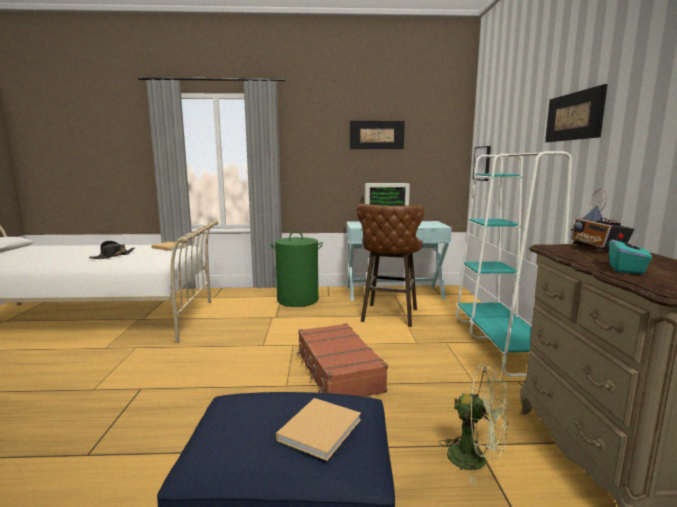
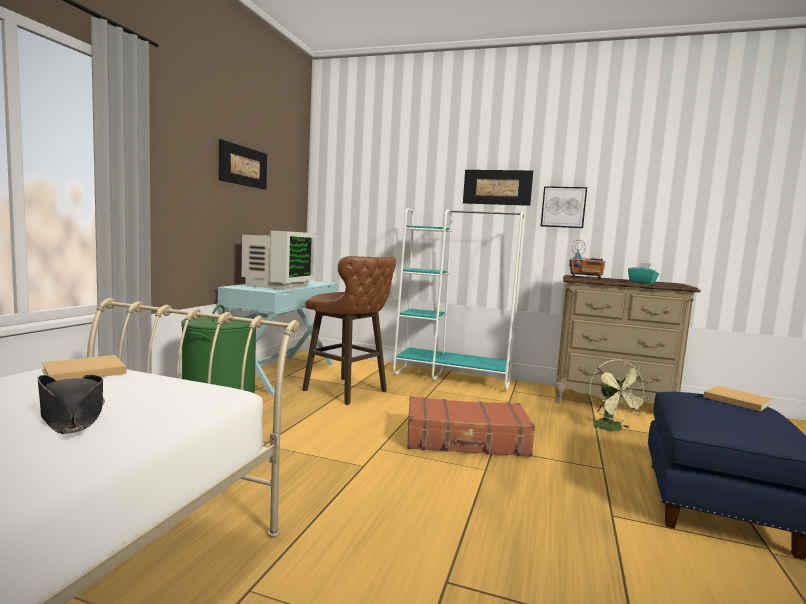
camera: 70 degrees left, 5 degrees down
(476, 459) = (612, 429): green fan -> green fan turned 120 degrees clockwise
(482, 163) = (341, 215): picture -> picture (563, 207)

